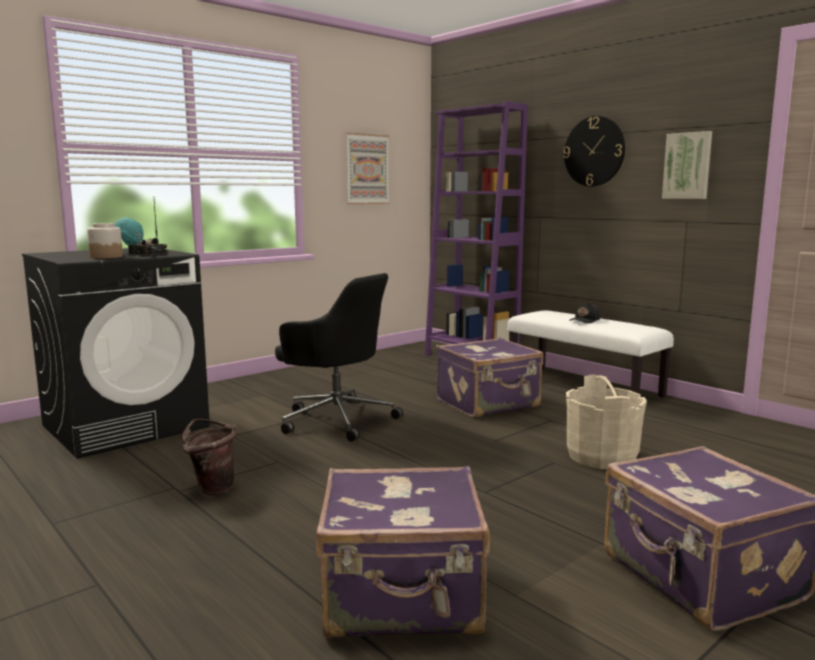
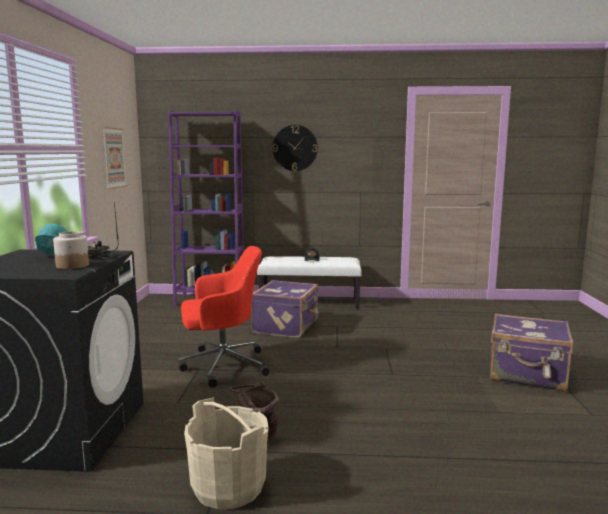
camera: 45 degrees left, 0 degrees up
(336, 419) = (222, 365): black office chair -> red office chair
(403, 598) = (472, 436): purple suitcase -> none
(601, 457) = (397, 338): beige bucket -> beige bucket (228, 487)
(687, 166) = (359, 159): picture -> none

